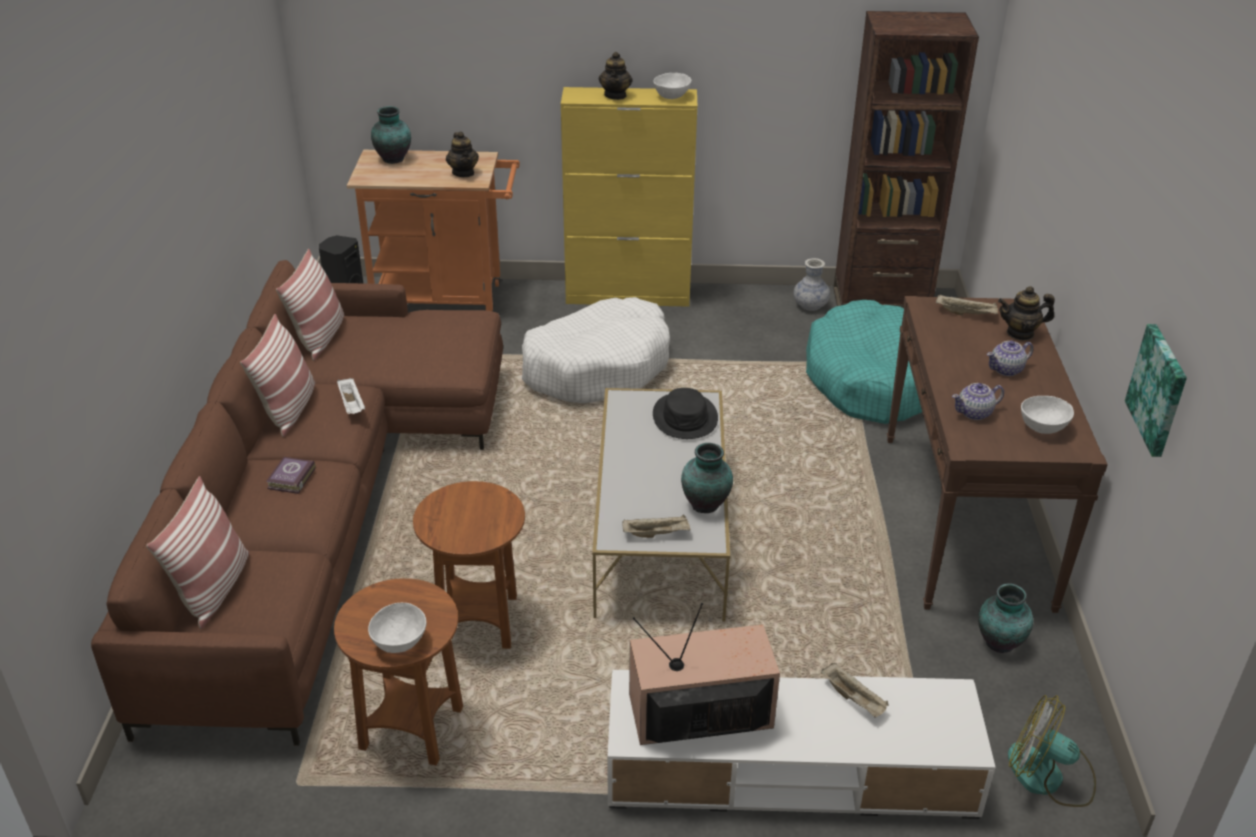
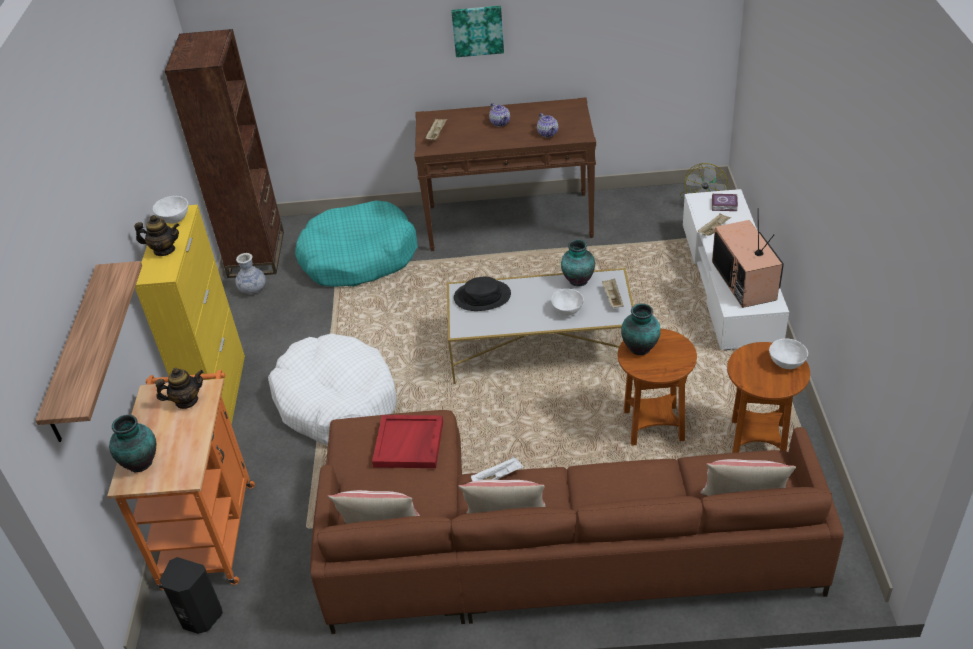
camera: 90 degrees left, 5 degrees up
(290, 479) = (607, 490): book -> book (725, 205)
(419, 43) = (76, 354): none -> shelf
(428, 350) = (409, 444): none -> red tray
(998, 643) = (614, 213): vase -> vase (640, 348)
(1020, 333) = (458, 117): teapot -> none
(1044, 428) = (558, 113): white bowl -> white bowl (567, 310)
(1159, 390) = (613, 30): picture -> picture (478, 30)

